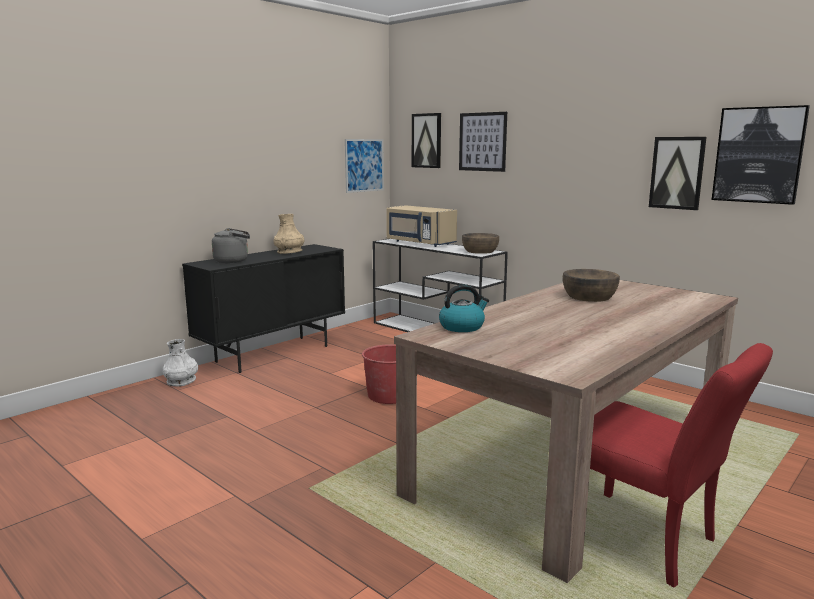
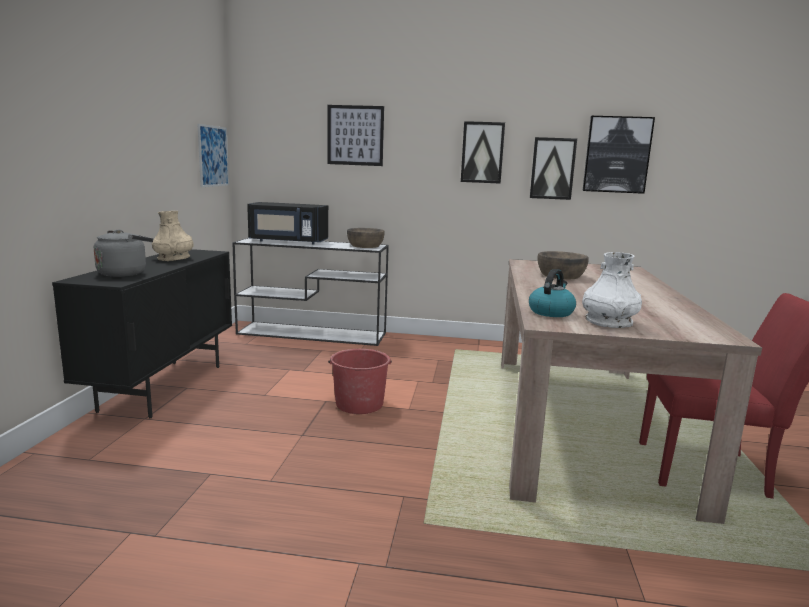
camera: 35 degrees left, 0 degrees up
(181, 381) = (78, 447): white vase -> white vase (608, 321)
(419, 243) = (288, 241): beige microwave -> black microwave
(427, 140) = (283, 132): picture -> picture (482, 152)

